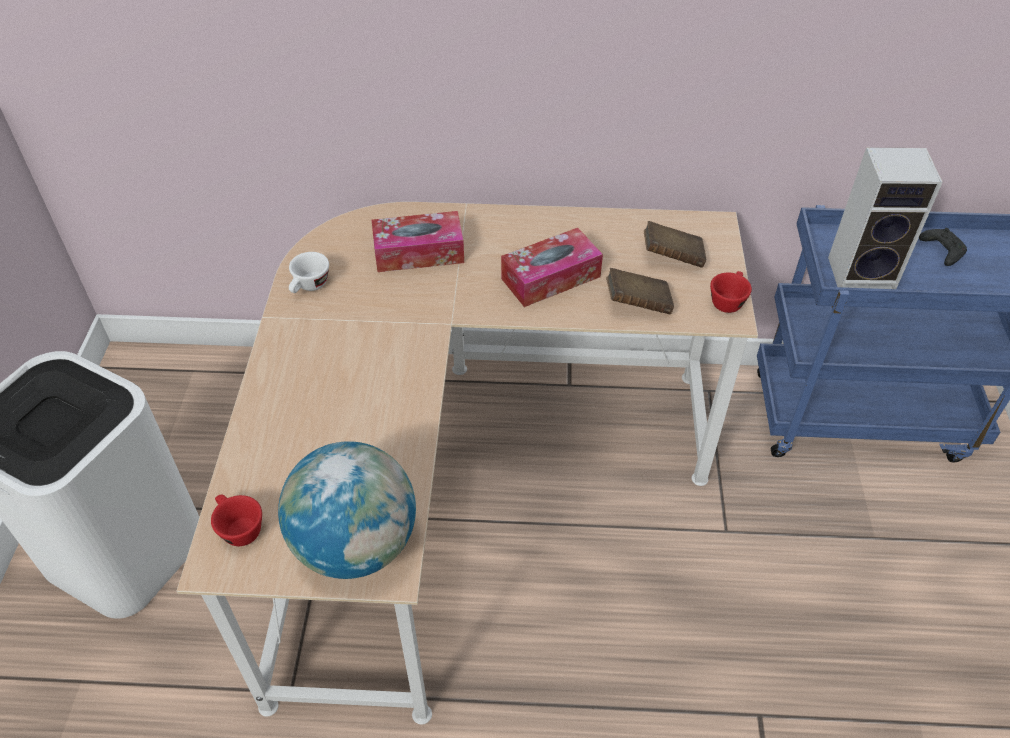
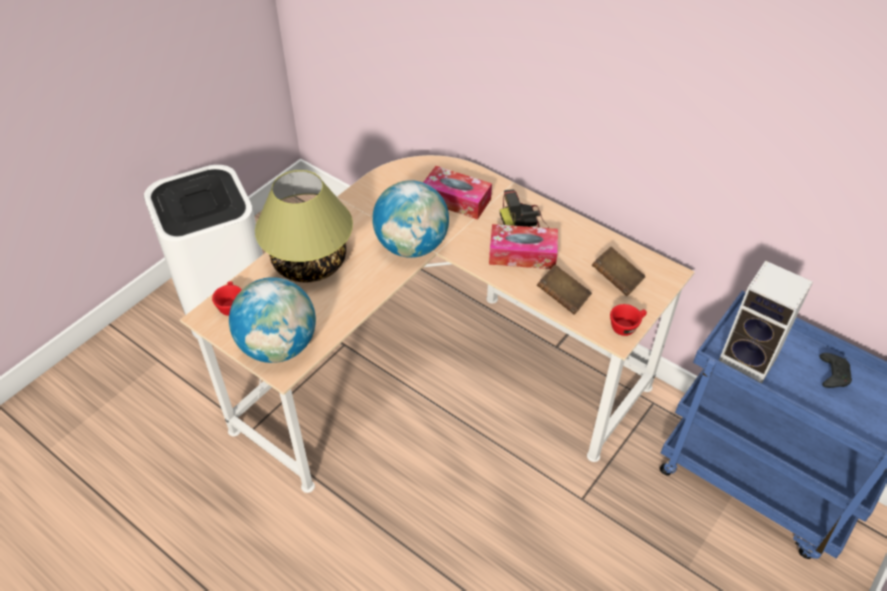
camera: 35 degrees right, 0 degrees up
(303, 416) = (310, 263): none -> table lamp
(309, 287) = (376, 191): white cup -> none
(415, 330) = (412, 246): none -> globe
(517, 239) = (524, 220): none -> camera

